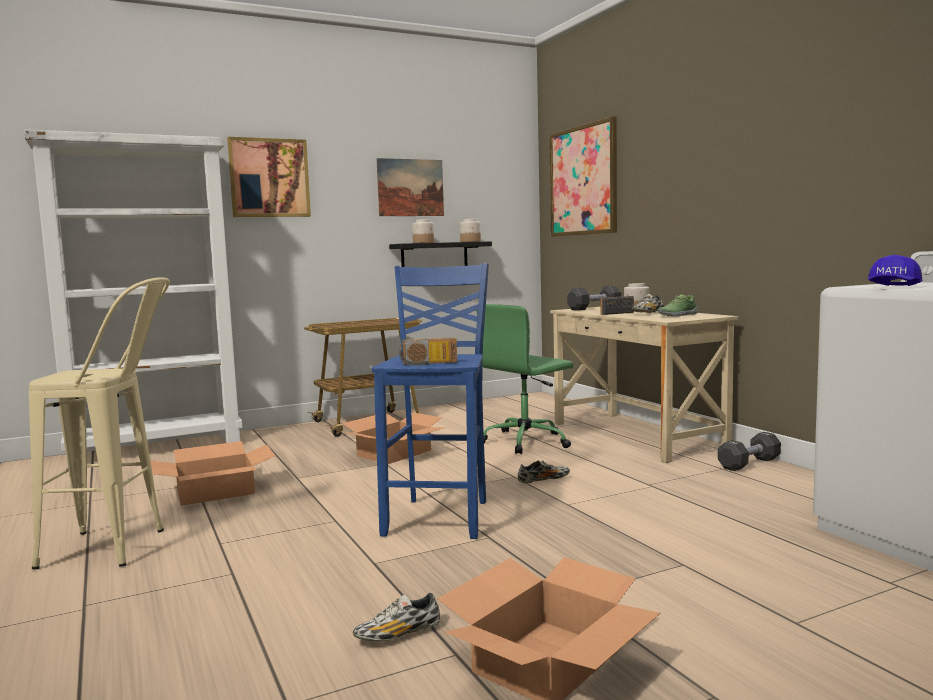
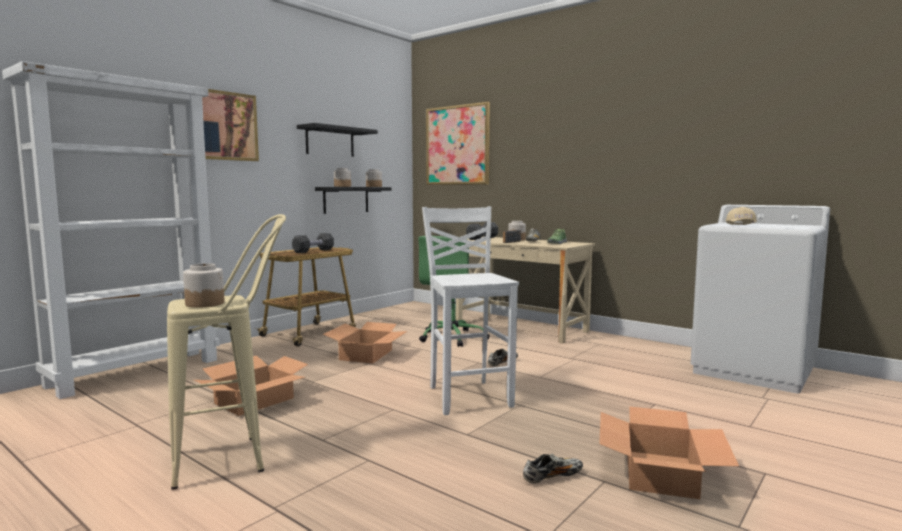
camera: 25 degrees left, 0 degrees up
(76, 375) = (205, 303): none -> jar
(398, 635) = (552, 477): shoe -> shoe turned 150 degrees counterclockwise
(410, 187) = (330, 142): picture -> black shelf
(428, 364) = (478, 281): radio -> none
(440, 517) = (468, 396): blue stool -> white stool
(749, 463) = (610, 339): black dumbbell -> black dumbbell (313, 251)
(892, 287) = (741, 226): blue cap -> beige cap

